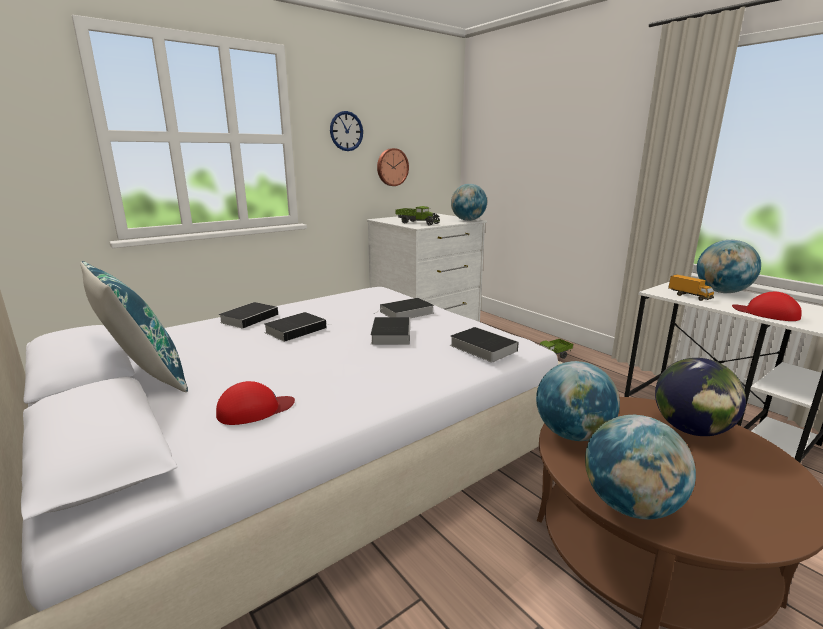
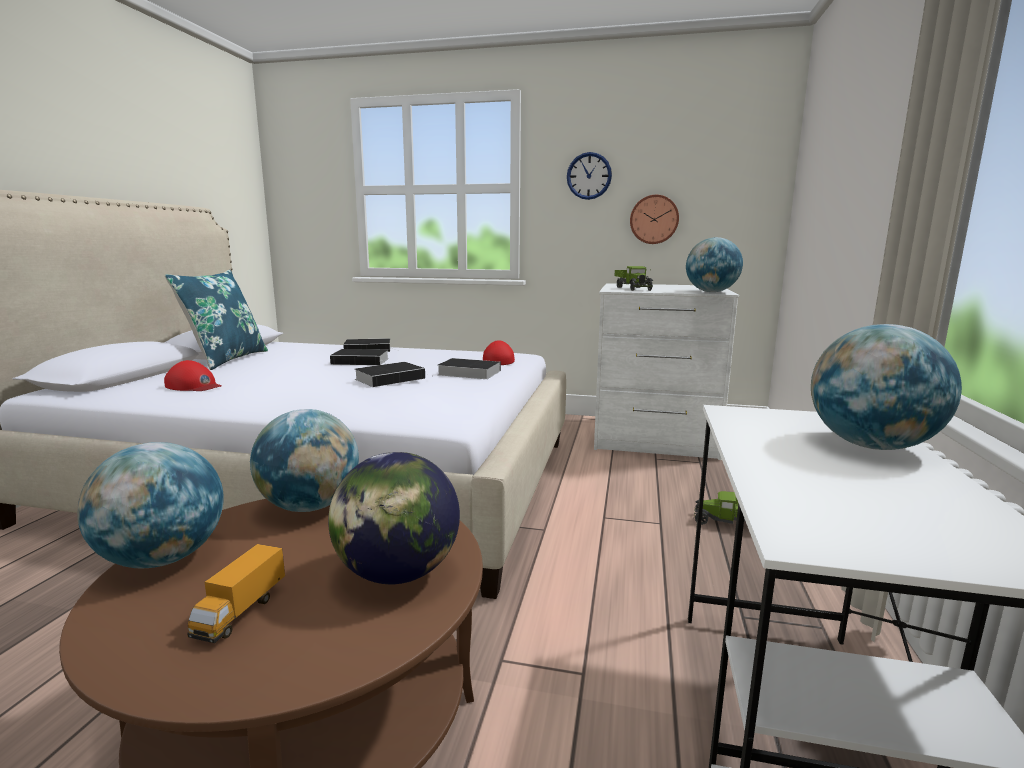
camera: 50 degrees right, 5 degrees down
(481, 347) = (403, 405): book -> none
(689, 296) = (761, 429): toy truck -> toy truck (240, 613)
(766, 313) = (795, 483): red cap -> red cap (499, 360)

